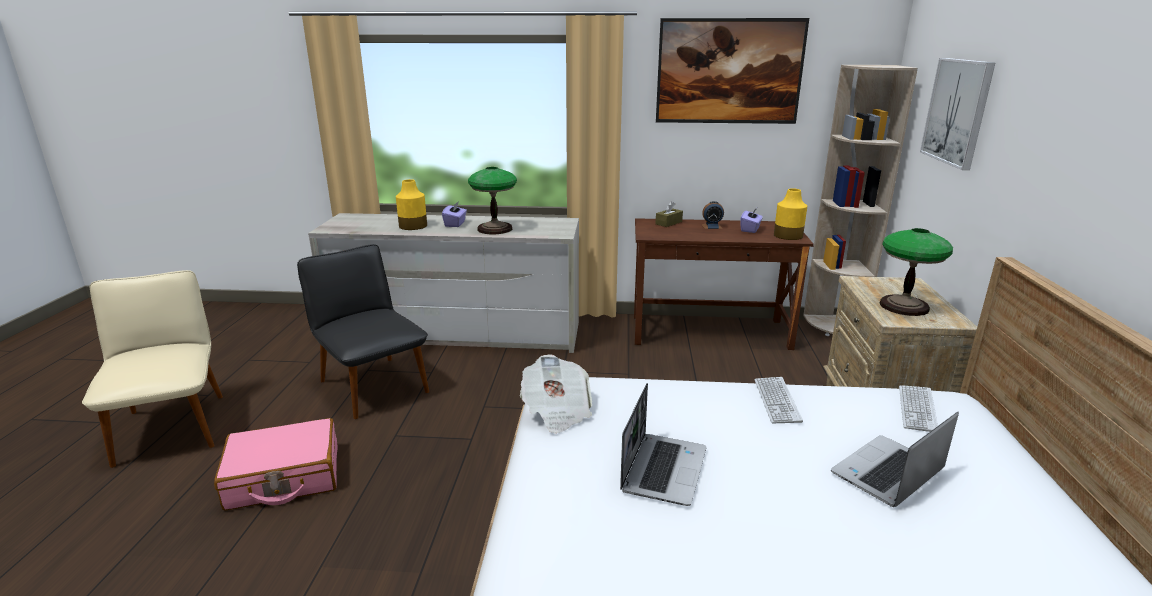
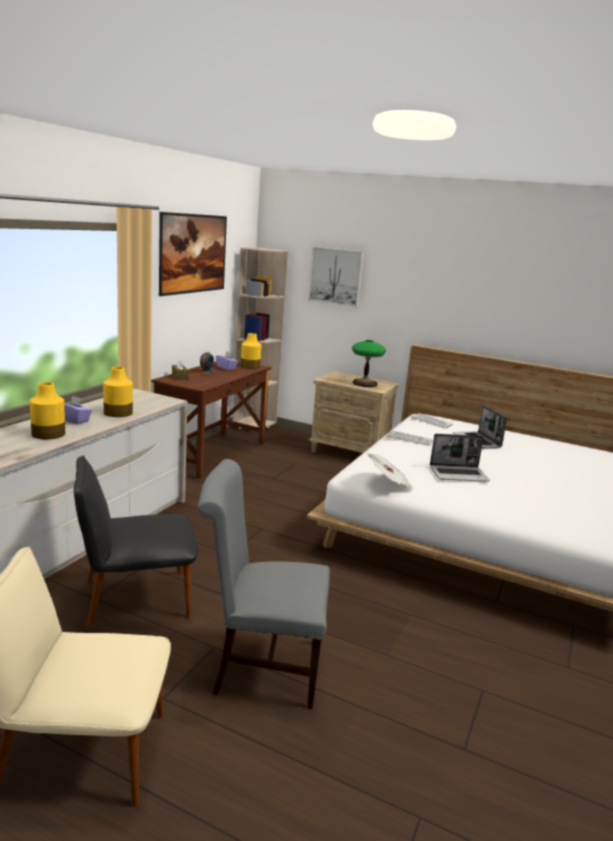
camera: 70 degrees left, 5 degrees down
(284, 477) = (259, 666): pink suitcase -> grey chair
(495, 229) = (118, 412): table lamp -> yellow vase
(663, 469) = (459, 474): laptop -> laptop turned 135 degrees clockwise

